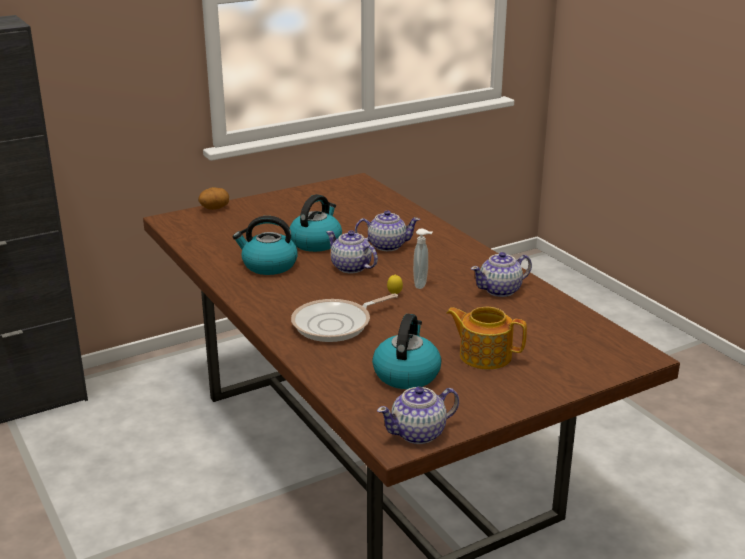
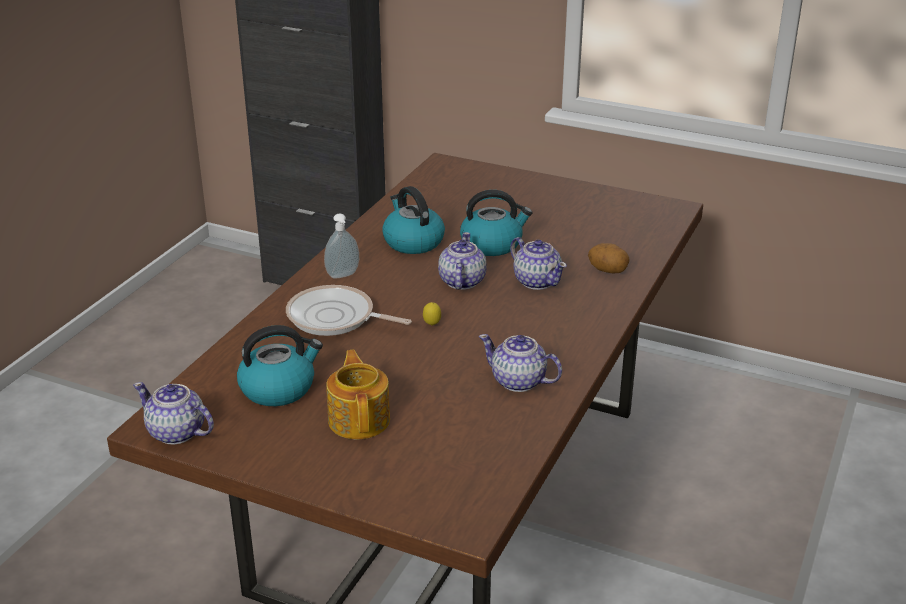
camera: 55 degrees right, 5 degrees up
(214, 208) = (496, 171): potato -> potato (608, 270)
(422, 284) = (473, 331): soap dispenser -> soap dispenser (343, 276)

